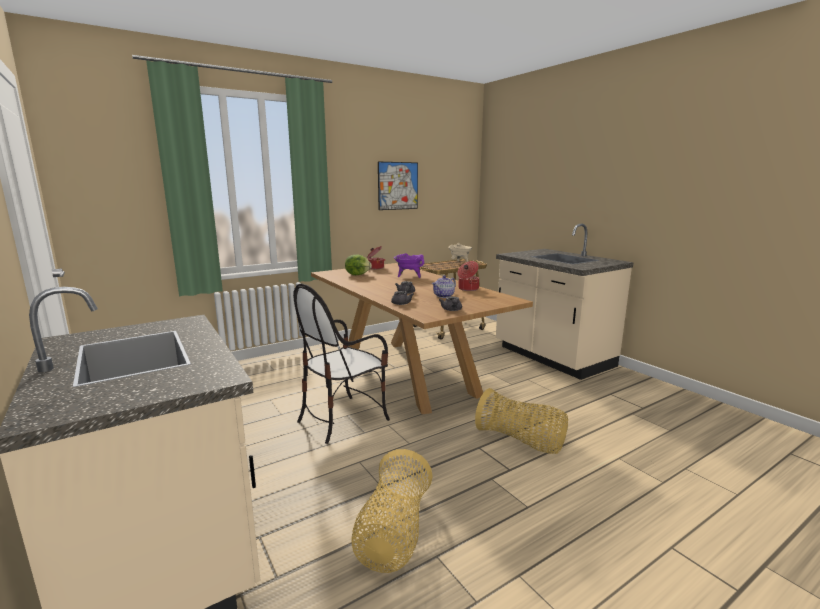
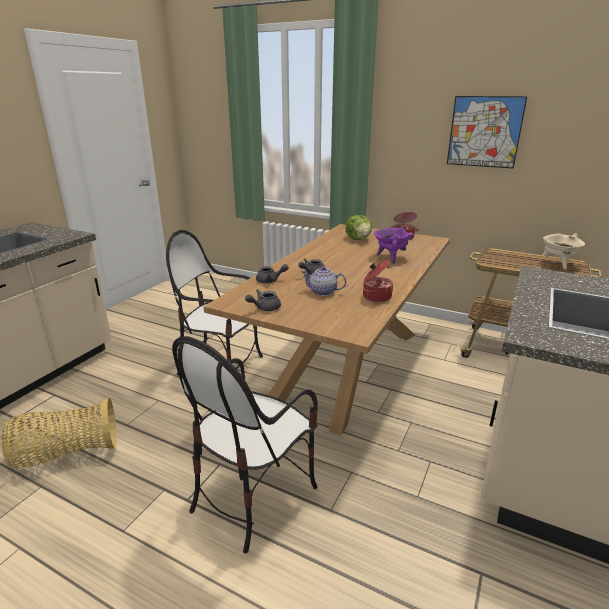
camera: 60 degrees right, 10 degrees up
(521, 441) = (253, 495): basket -> chair

